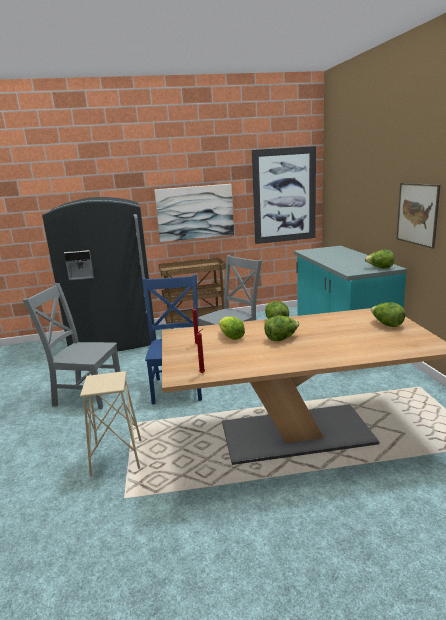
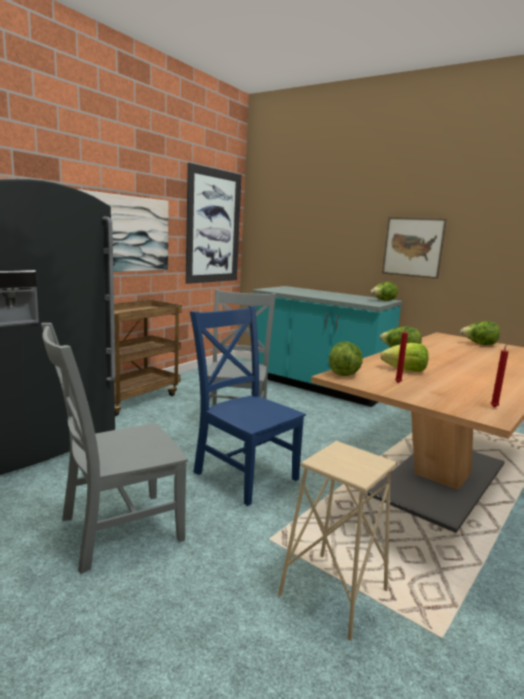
camera: 45 degrees left, 5 degrees down
(281, 338) = (449, 365): lettuce -> lettuce (344, 373)

